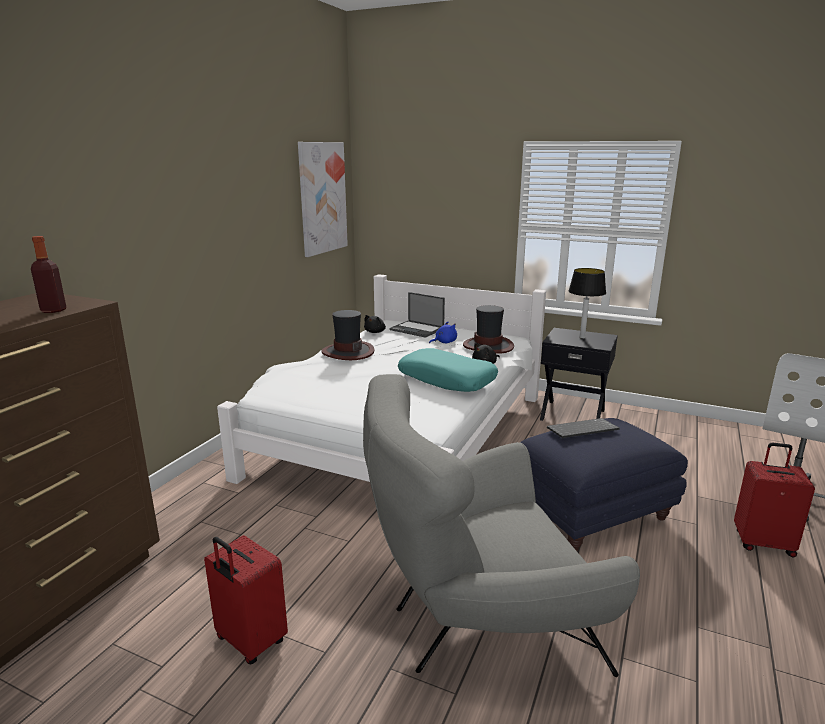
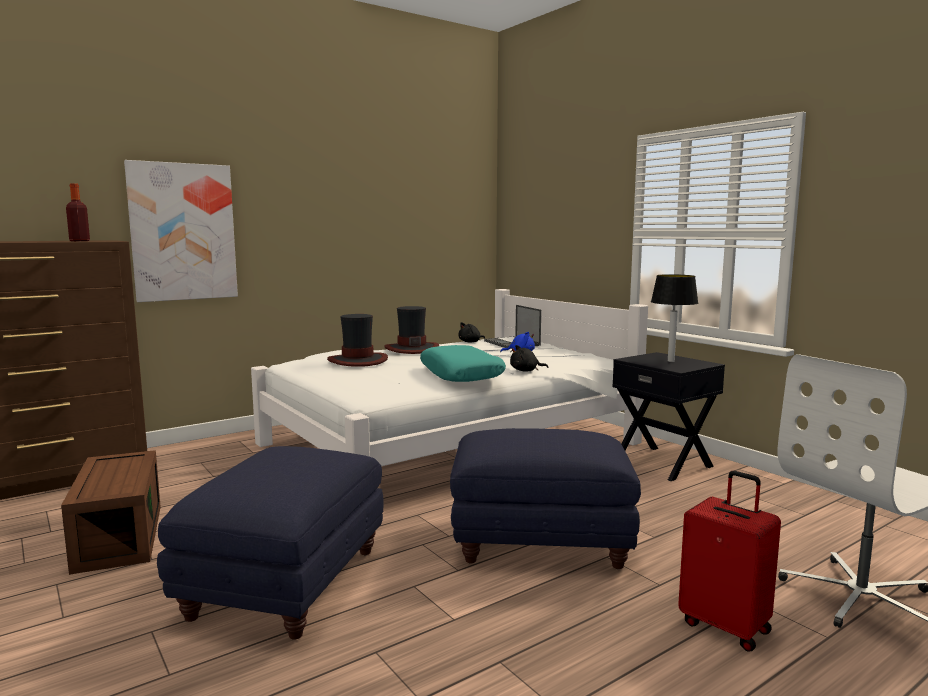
camera: 30 degrees right, 10 degrees down
(249, 641) = (117, 536): red suitcase -> brown storage box
(322, 198) = (448, 207): picture -> picture (183, 232)
(476, 624) = (287, 582): grey armchair -> blue ottoman
(488, 346) = (558, 360): hat -> hat (358, 360)
(582, 430) = (532, 430): keyboard -> none

